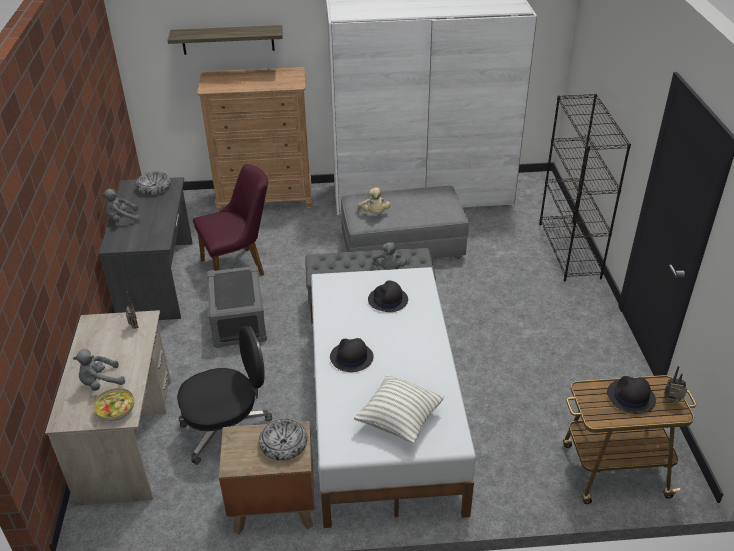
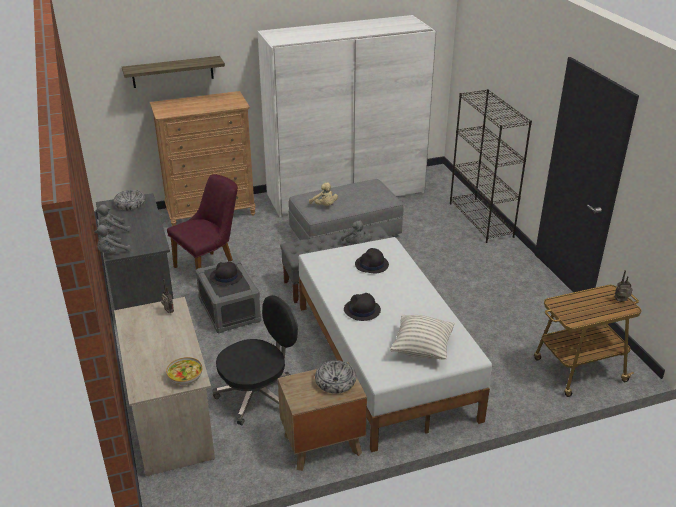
camera: 15 degrees left, 5 degrees down
(100, 382) = (160, 358): grey plush toy -> grey plush toy (112, 252)
(630, 397) = (590, 303): black hat -> black hat (225, 277)

